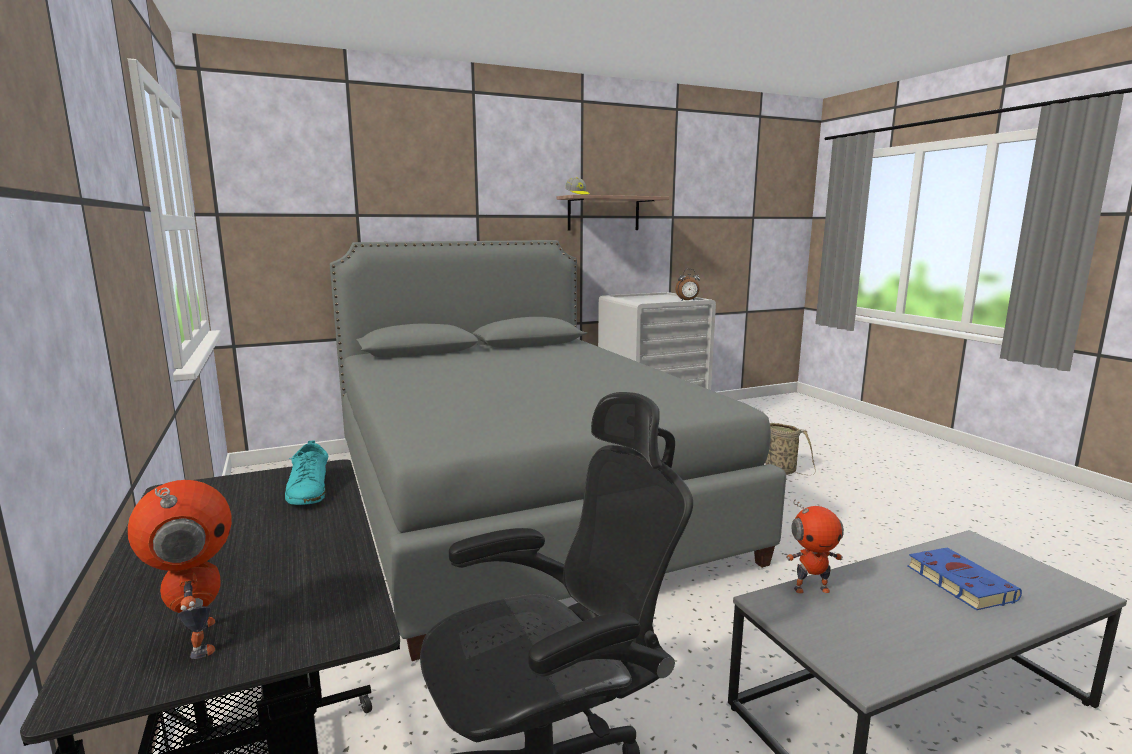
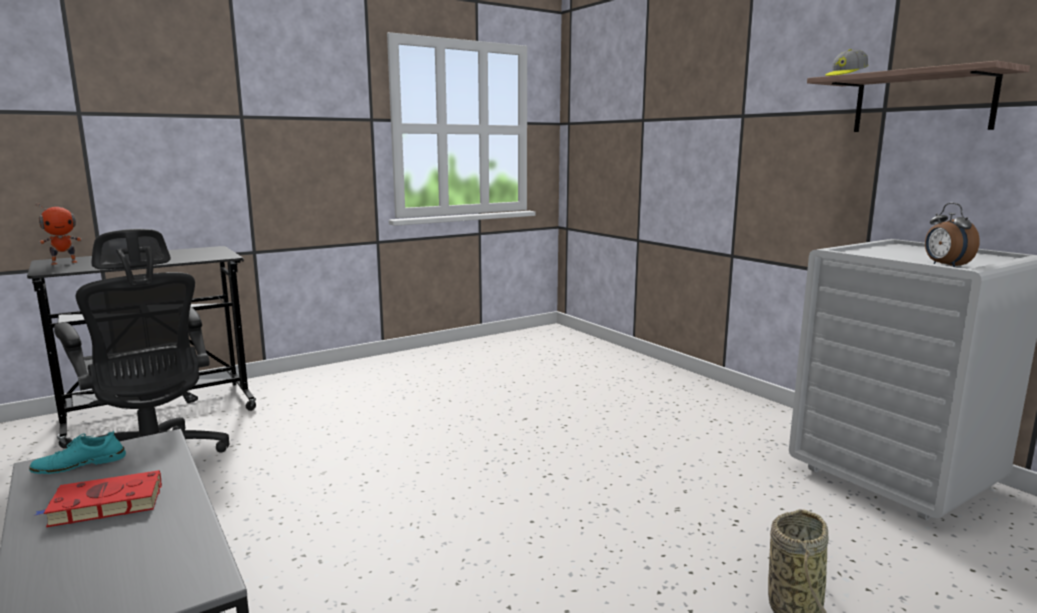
camera: 80 degrees right, 0 degrees up
(309, 489) = (198, 257): turquoise shoe -> turquoise shoe (79, 464)
(519, 499) = (549, 416): grey bed -> none
(811, 588) = (169, 458): toy robot -> none
(917, 605) = (103, 505): none -> red book
(957, 581) = (125, 540): blue book -> none

